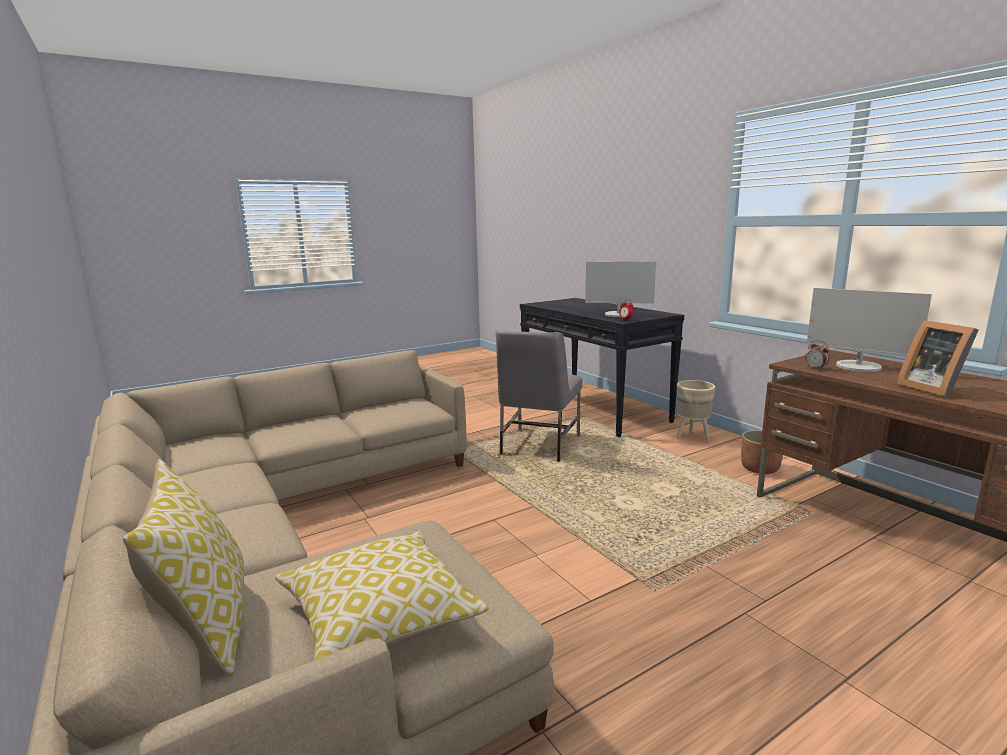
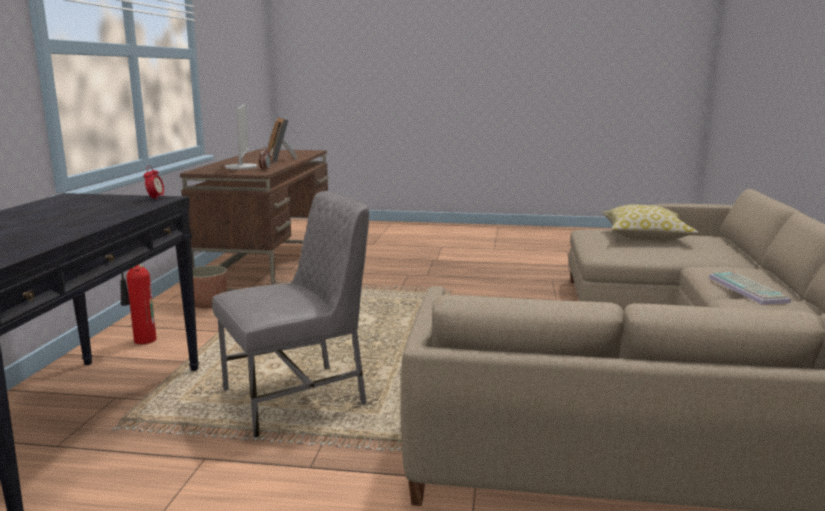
camera: 140 degrees left, 0 degrees up
(206, 626) = (734, 250): pillow -> none
(230, 505) = (749, 289): none -> keyboard
(618, 314) = (100, 207): monitor -> none
(692, 437) = (143, 341): beige planter -> fire extinguisher
(932, 389) = (281, 160): picture frame -> picture frame turned 135 degrees clockwise

